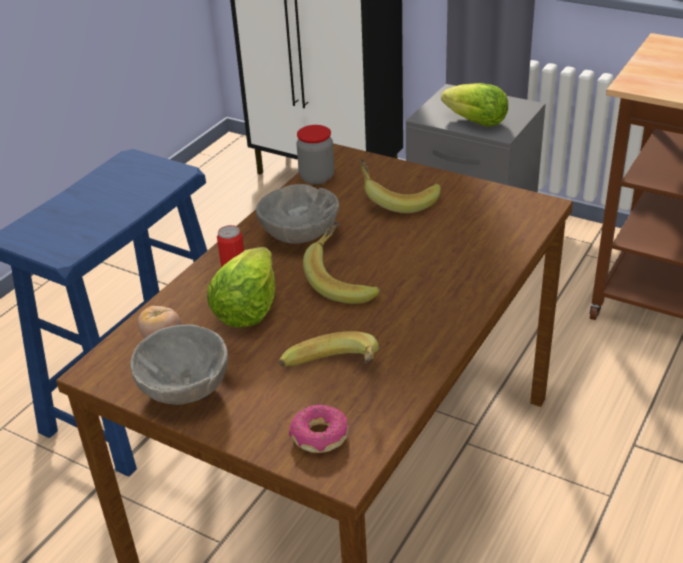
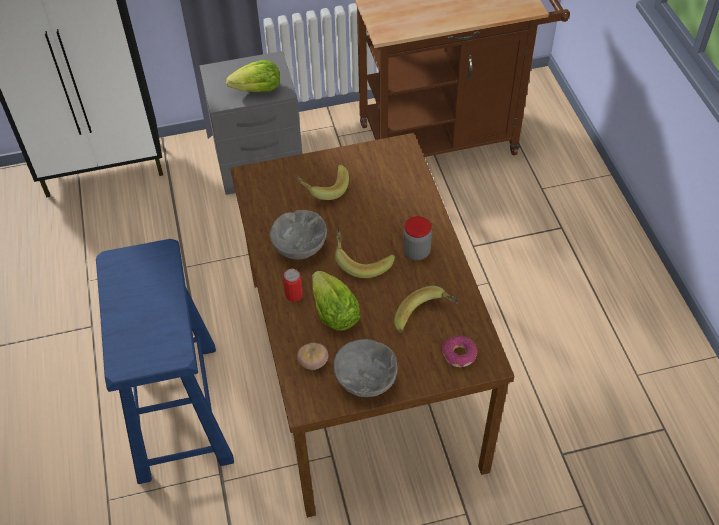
camera: 45 degrees left, 15 degrees up
(317, 177) = (256, 200): jar -> jar (416, 252)

